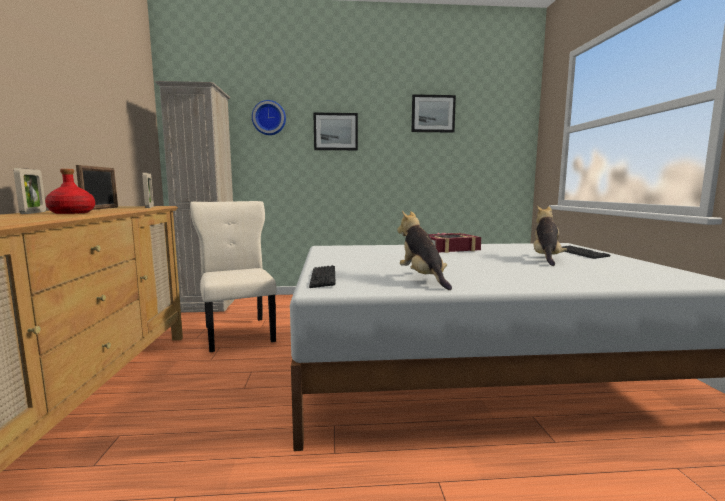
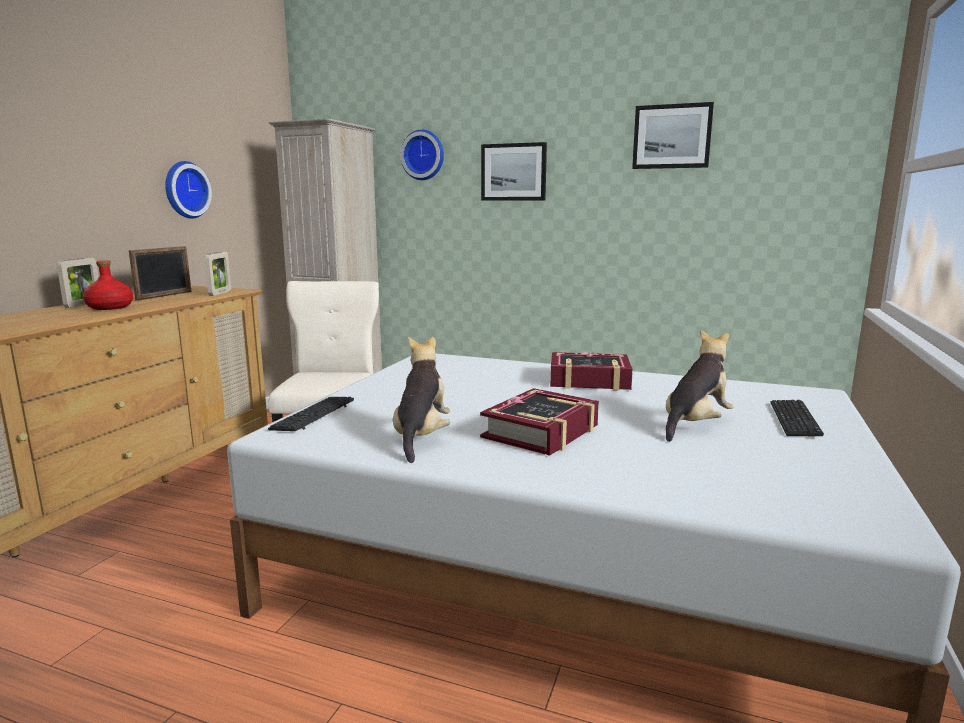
camera: 25 degrees right, 5 degrees up
(92, 125) = (184, 190): none -> wall clock
(483, 269) = (541, 432): none -> book

